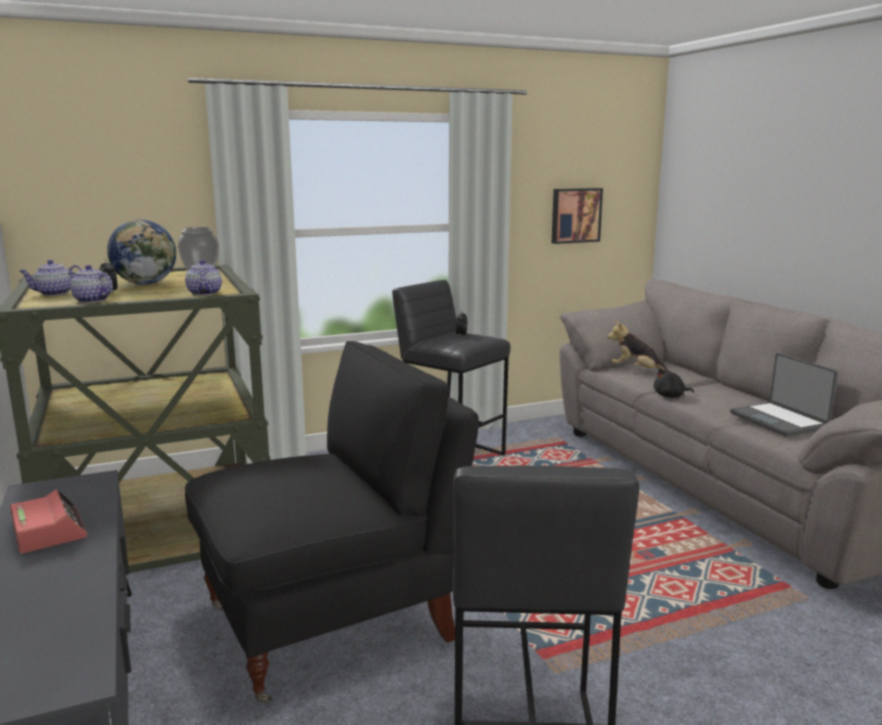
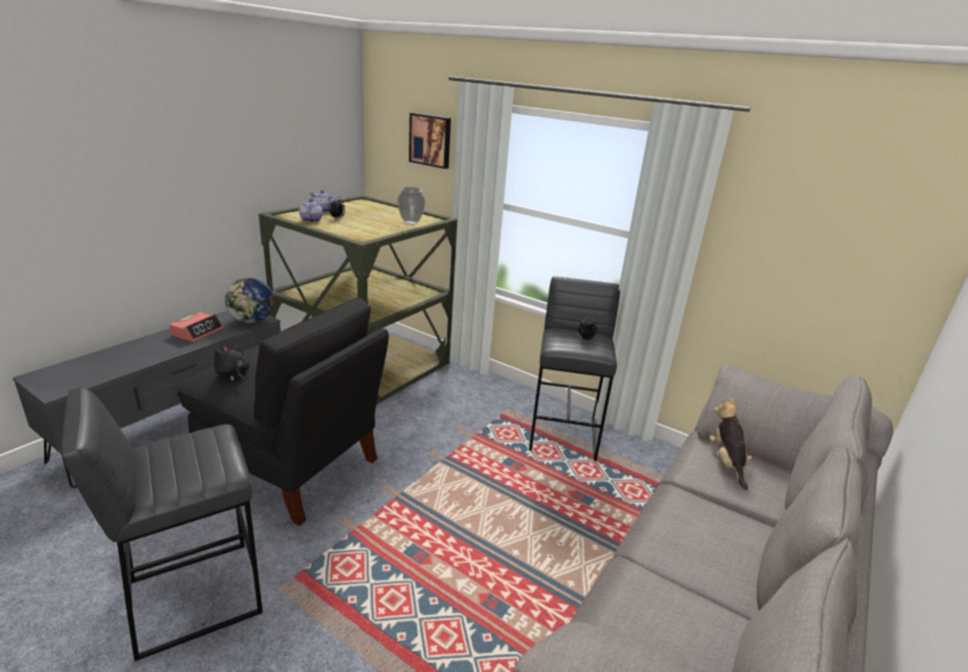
camera: 55 degrees right, 10 degrees up
(146, 284) = (373, 218): globe -> globe (252, 321)
(204, 293) = (357, 234): teapot -> none
(575, 215) = (803, 265): picture -> picture (431, 140)
(670, 396) = (682, 503): black plush toy -> black plush toy (233, 375)
(779, 421) = (693, 606): laptop -> none

